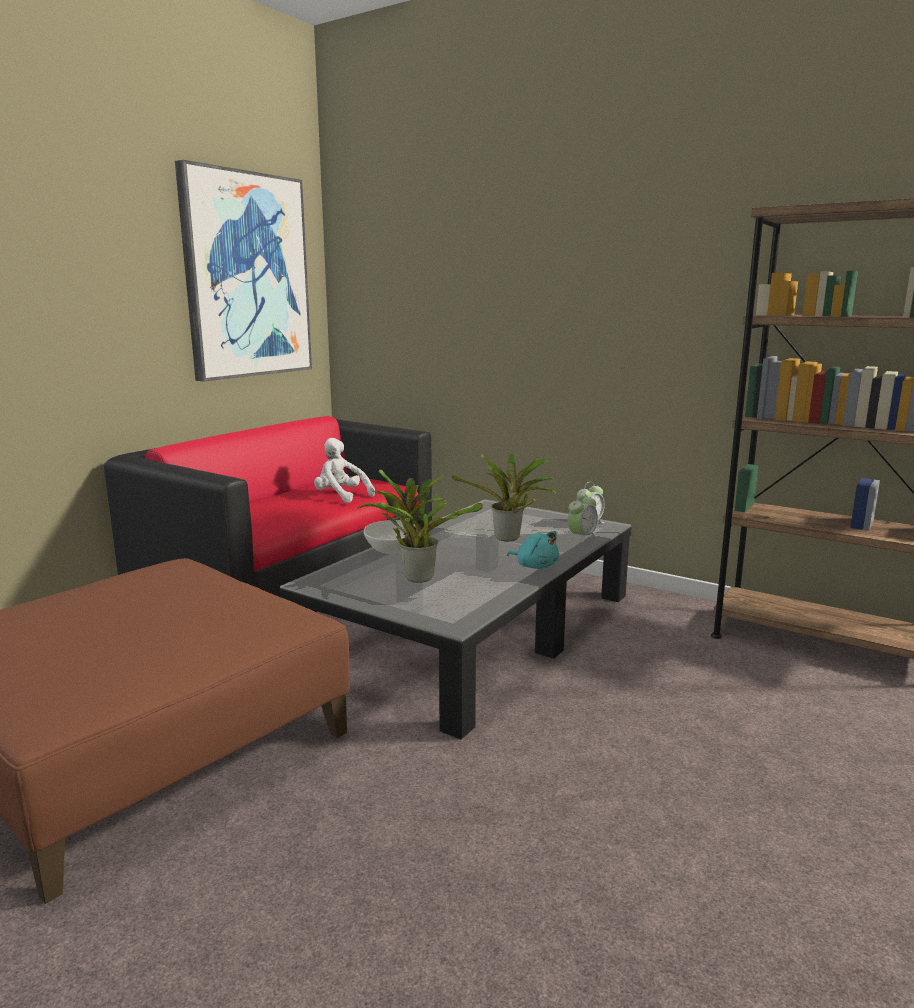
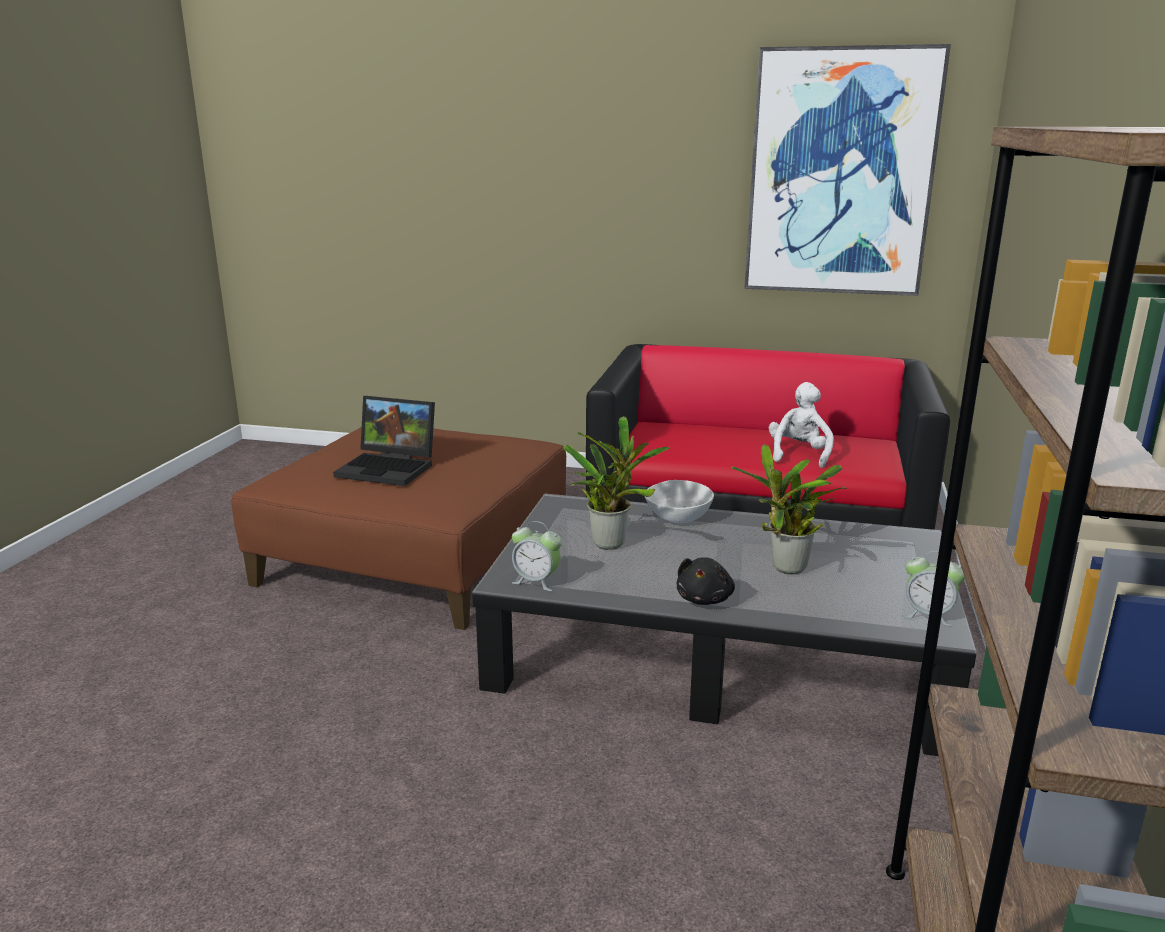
camera: 70 degrees right, 5 degrees up
(146, 630) = (390, 468): none -> laptop
(535, 566) = (705, 599): turquoise plush toy -> black plush toy
(581, 537) = (855, 616): alarm clock -> alarm clock (536, 581)

